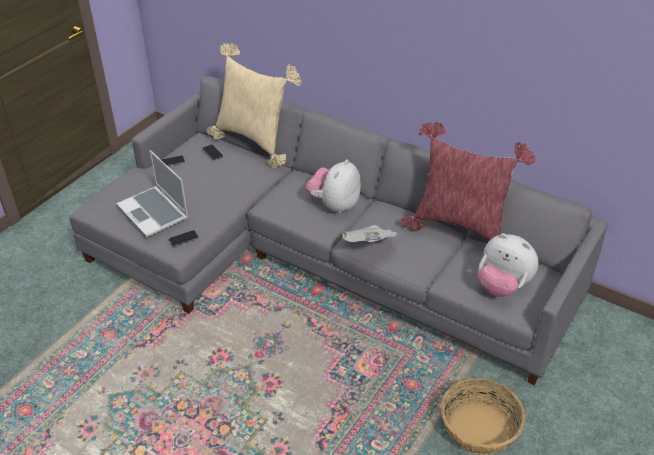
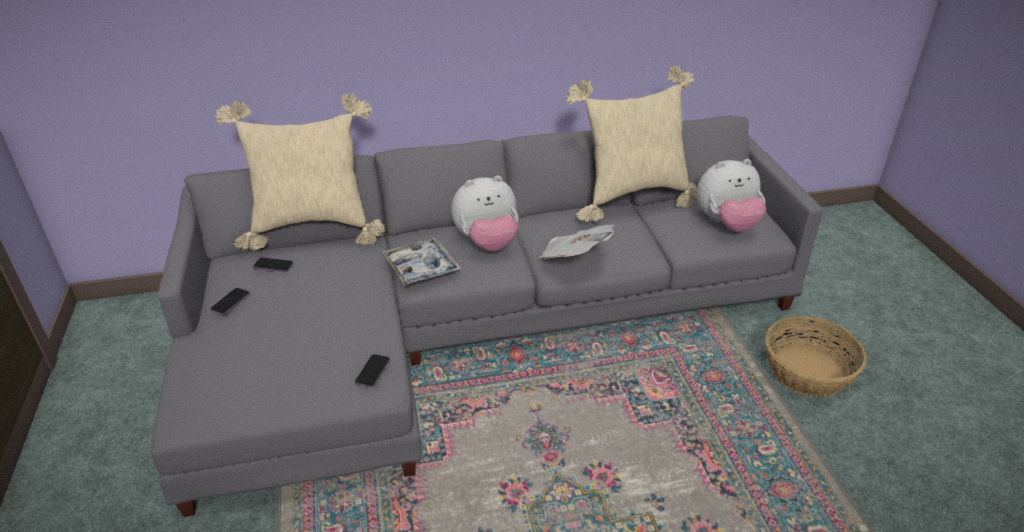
camera: 45 degrees left, 5 degrees down
(154, 213) = (292, 366): laptop -> none
(279, 198) = (421, 268): none -> tray
(334, 205) = (487, 243): plush toy -> plush toy turned 90 degrees counterclockwise
(459, 233) = (629, 204): red pillow -> beige pillow

